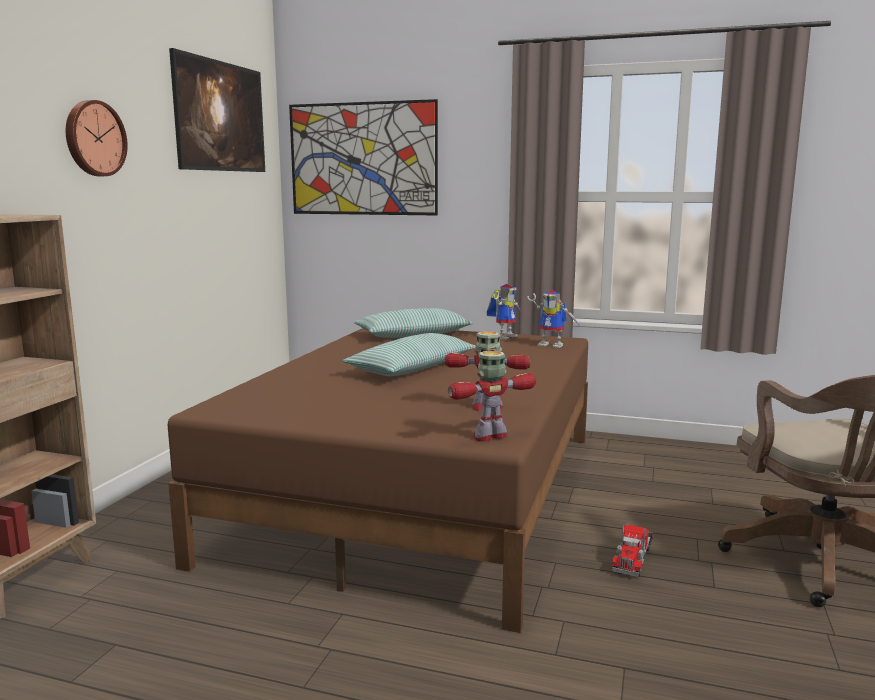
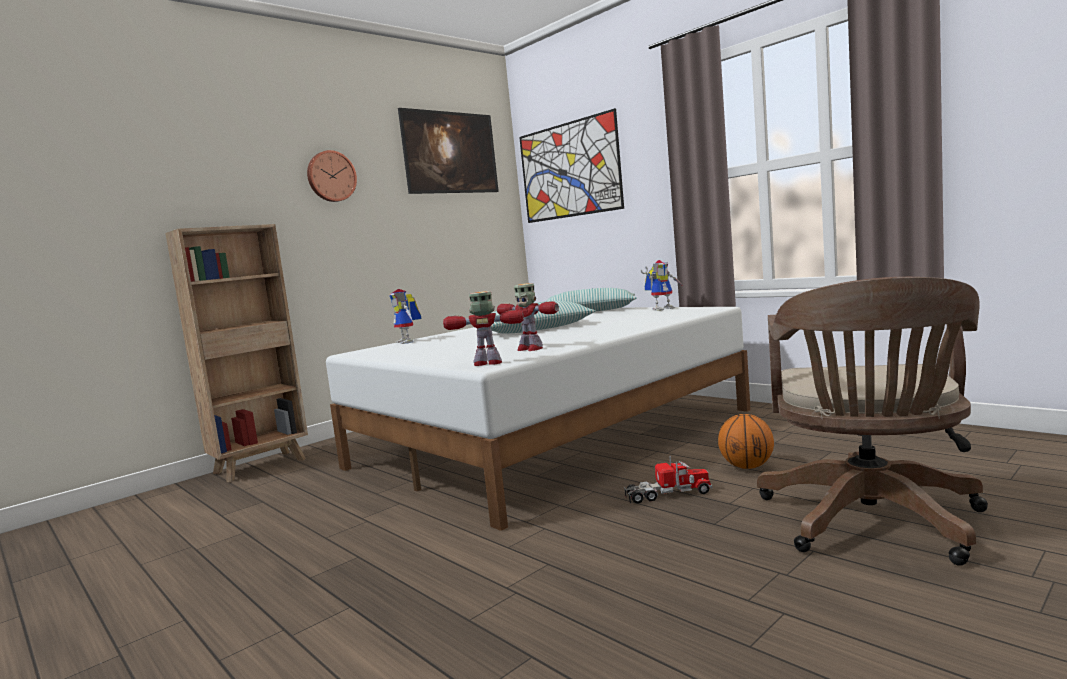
camera: 30 degrees right, 5 degrees down
(422, 492) = (554, 438): brown bed -> white bed
(553, 345) = (692, 312): toy robot -> toy robot (409, 342)
(632, 557) = (667, 494): toy truck -> toy truck turned 150 degrees counterclockwise
(663, 513) = (747, 467): none -> basketball

